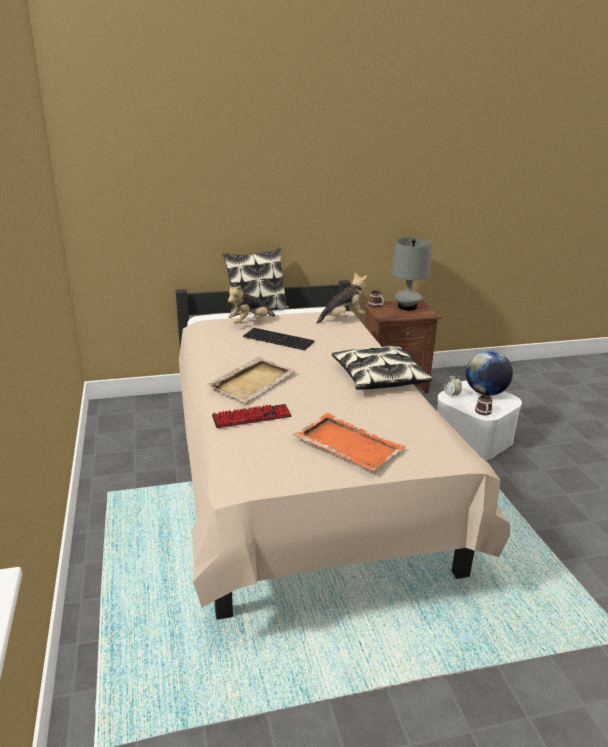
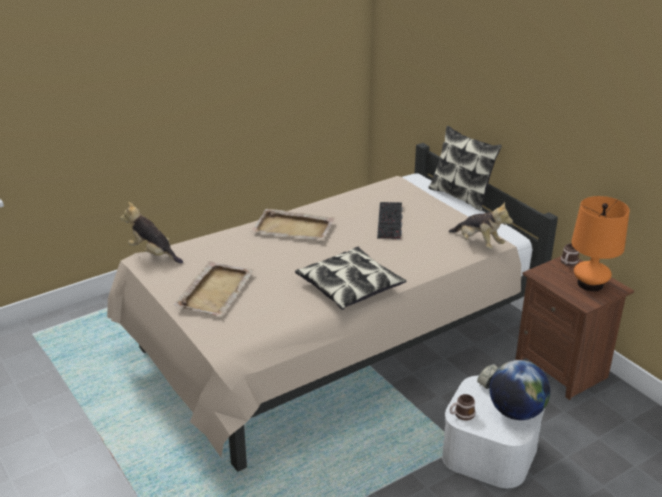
camera: 70 degrees right, 5 degrees up
(250, 322) = (416, 199): plush toy -> plush toy (153, 253)
(251, 417) = (234, 241): keyboard -> none
(347, 444) = (216, 290): orange tray -> beige tray
(407, 307) = (590, 284): grey table lamp -> orange table lamp

